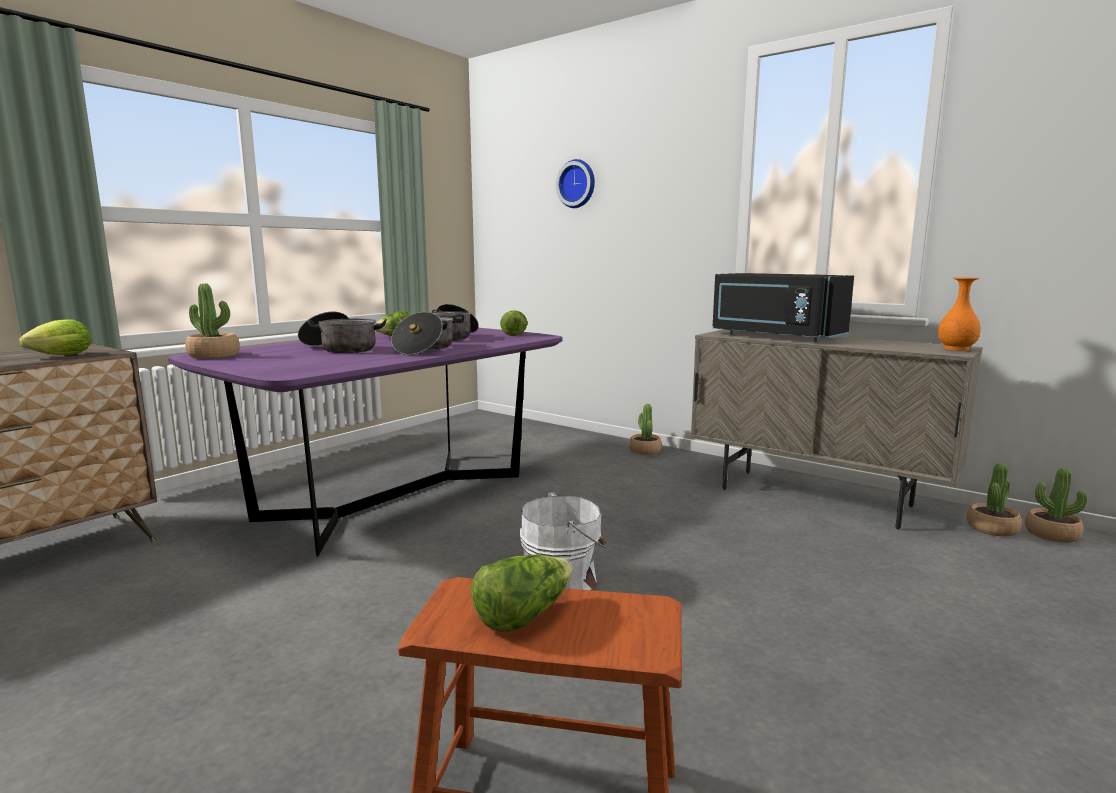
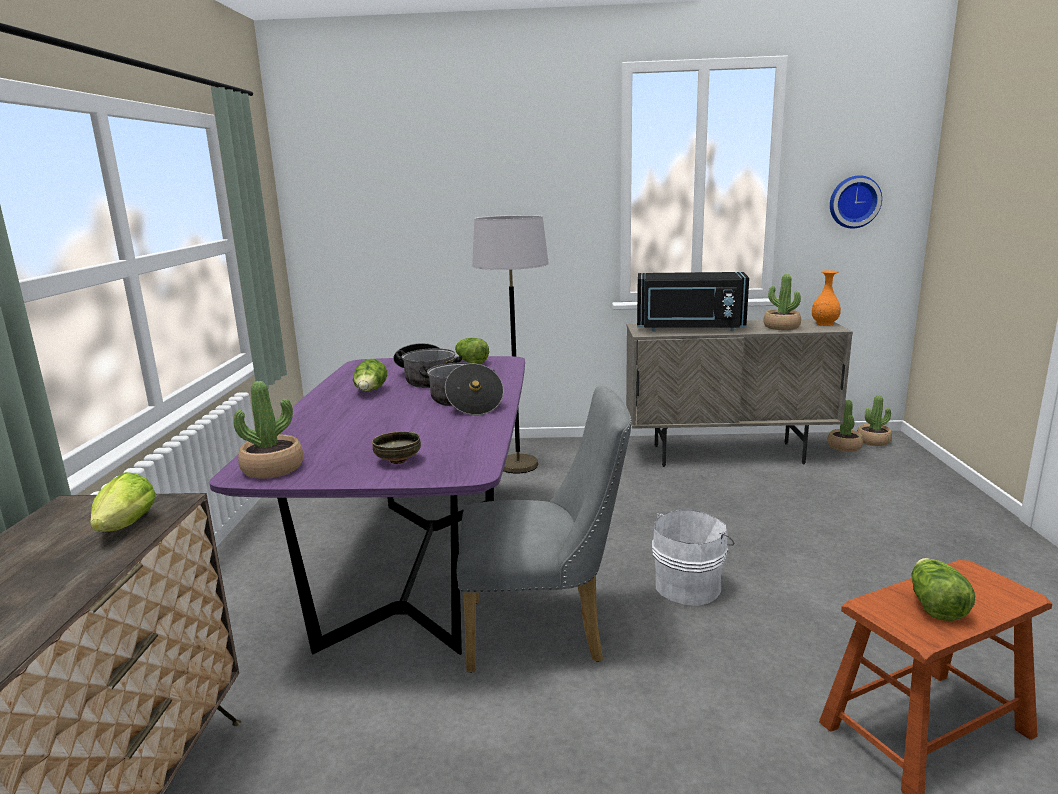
camera: 35 degrees left, 5 degrees up
(275, 363) = (398, 461): none -> bowl
(341, 349) = (380, 422): cooking pot -> none
(394, 565) = (545, 631): none -> grey chair
(577, 184) = (435, 183): wall clock -> wall clock (853, 202)
(592, 456) = (518, 465): none -> grey floor lamp
(645, 451) = (551, 447): potted plant -> potted plant (781, 327)

